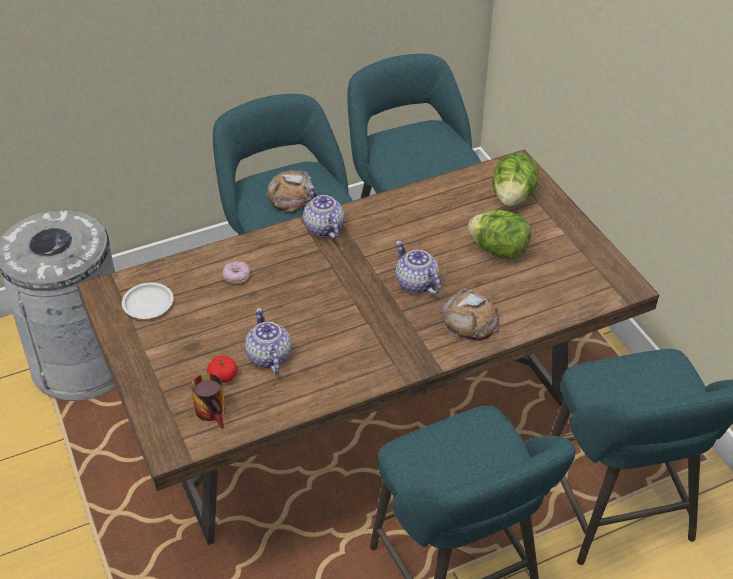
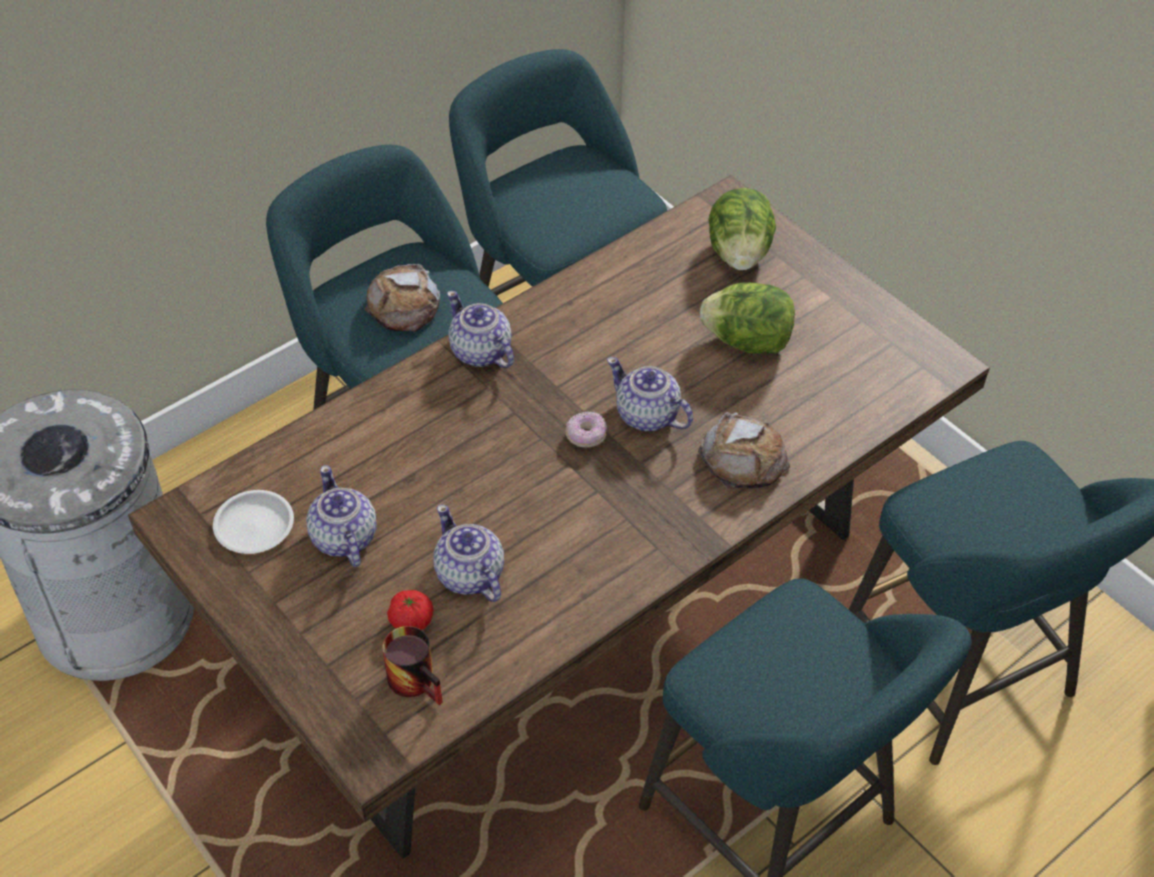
camera: 15 degrees left, 5 degrees up
(199, 321) = (343, 539): none -> teapot
(237, 277) = (376, 456): donut -> donut (586, 436)

